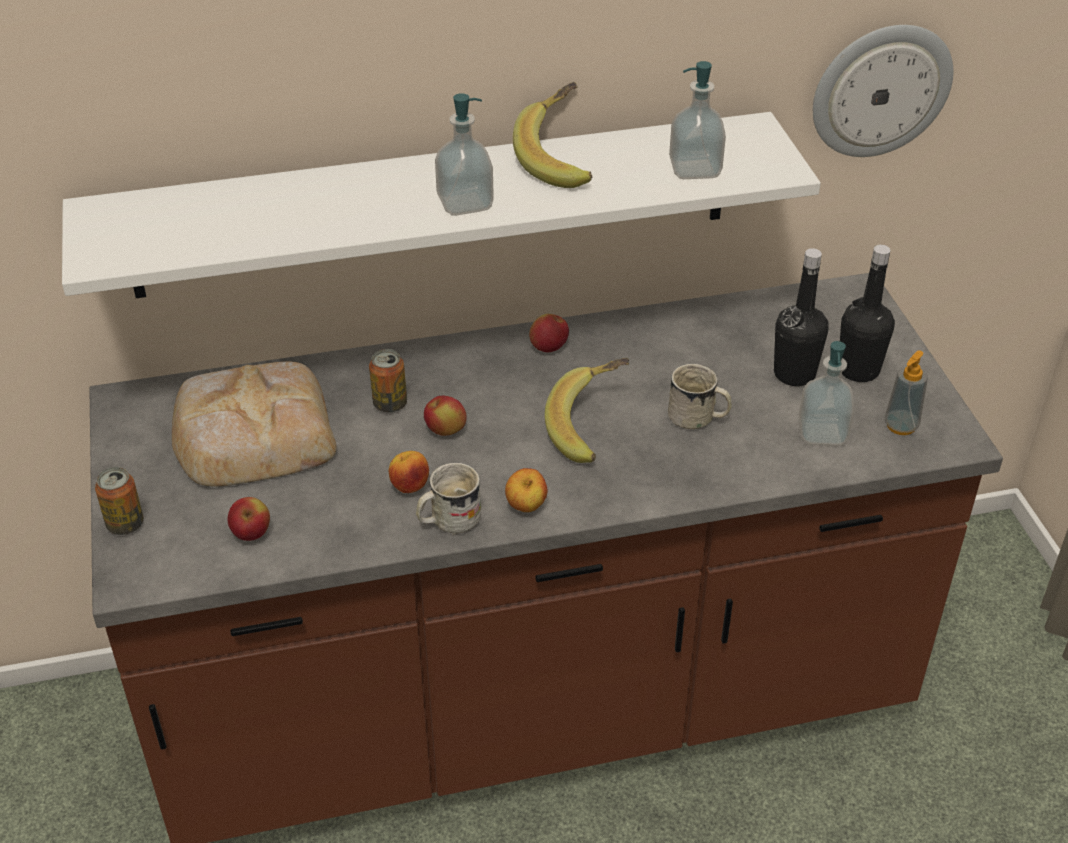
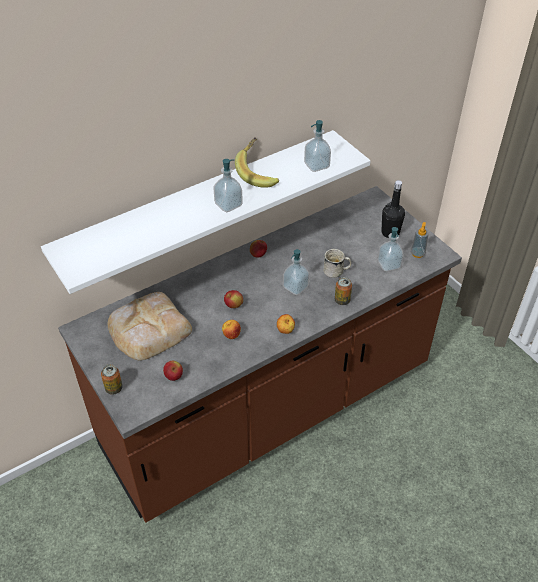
camera: 20 degrees left, 5 degrees up
(390, 404) = (202, 299): can -> can (342, 300)
(448, 520) = (256, 346): white mug -> none
(593, 428) = (295, 287): banana -> soap dispenser
(794, 374) = (365, 241): black bottle -> none
(880, 90) = (374, 110): wall clock -> none

